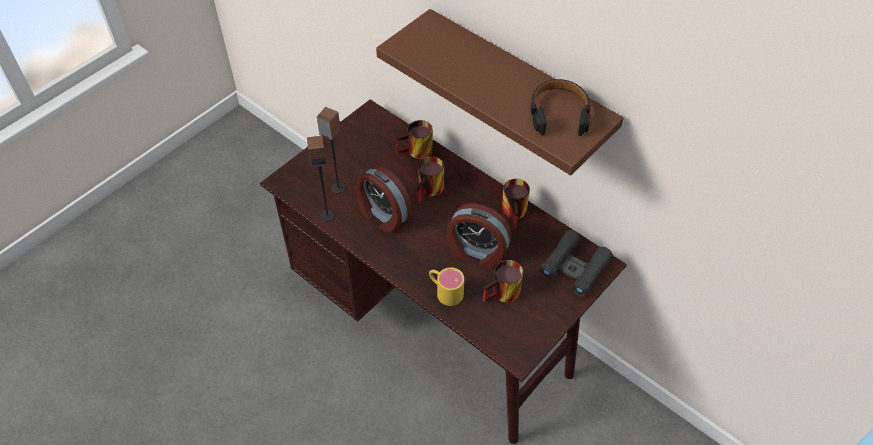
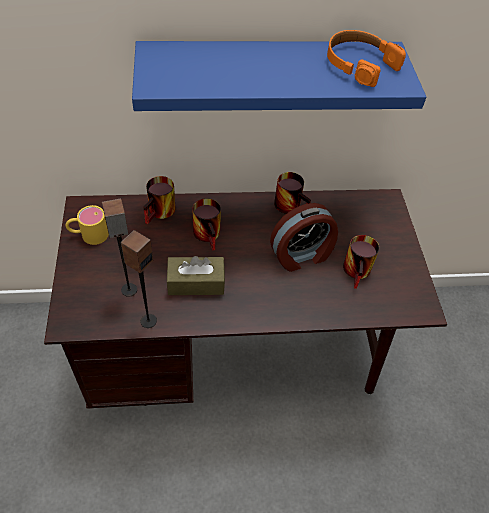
camera: 50 degrees left, 0 degrees up
(383, 215) = (196, 283): alarm clock -> brown tissue box
(445, 291) = (318, 304): yellow mug -> yellow mug (88, 235)
(518, 86) = (268, 75): brown shelf -> blue shelf
(559, 113) = (359, 64): black headphones -> orange headphones
(574, 267) = (375, 215): black binoculars -> none

